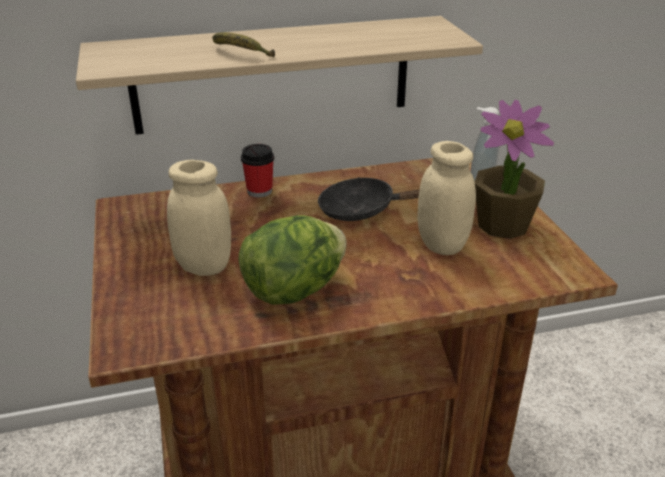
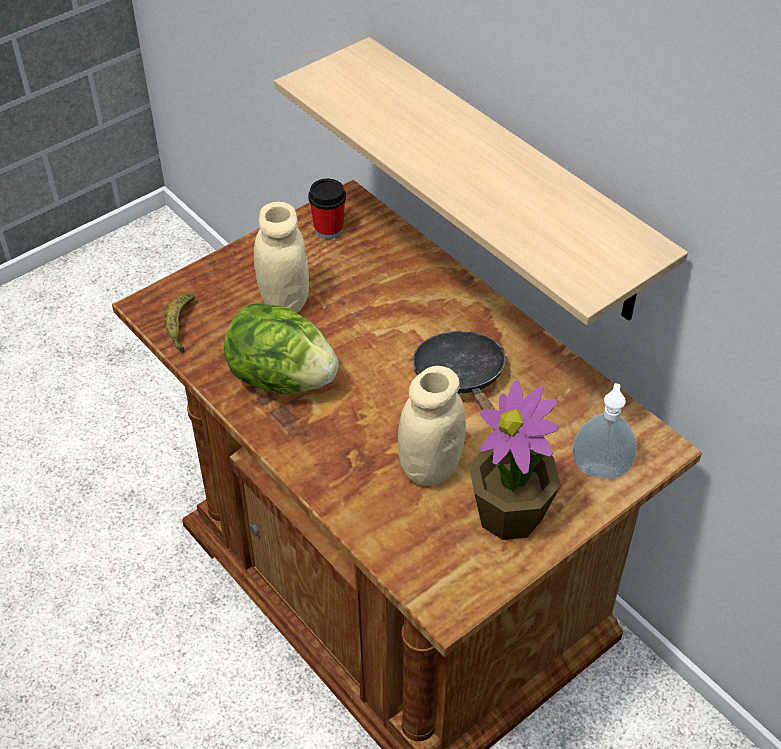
camera: 65 degrees right, 15 degrees up
(240, 54) = (408, 144): banana -> banana (180, 326)
(259, 191) = (444, 283): cup -> cup (328, 229)

